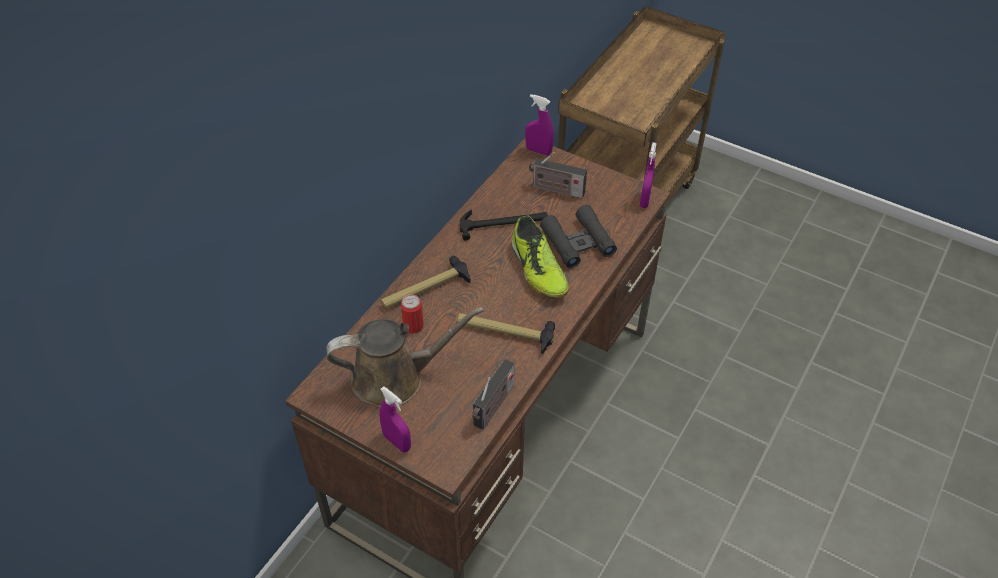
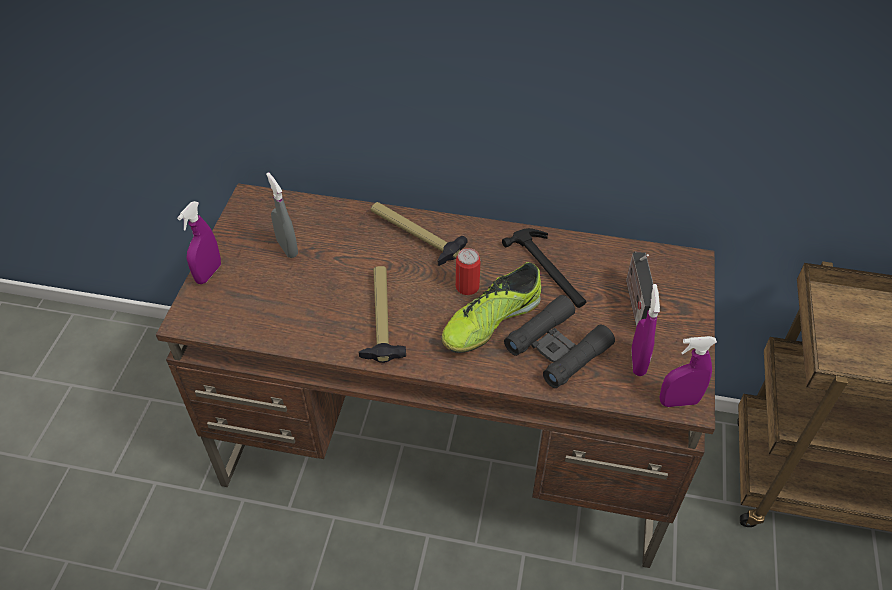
camera: 70 degrees right, 0 degrees up
(395, 378) = (287, 248): brown watering can -> grey spray bottle
(413, 326) = (360, 241): can -> can (467, 287)
(493, 407) = (273, 336): radio -> none
(538, 151) = (693, 268): purple spray bottle -> purple spray bottle (638, 362)

